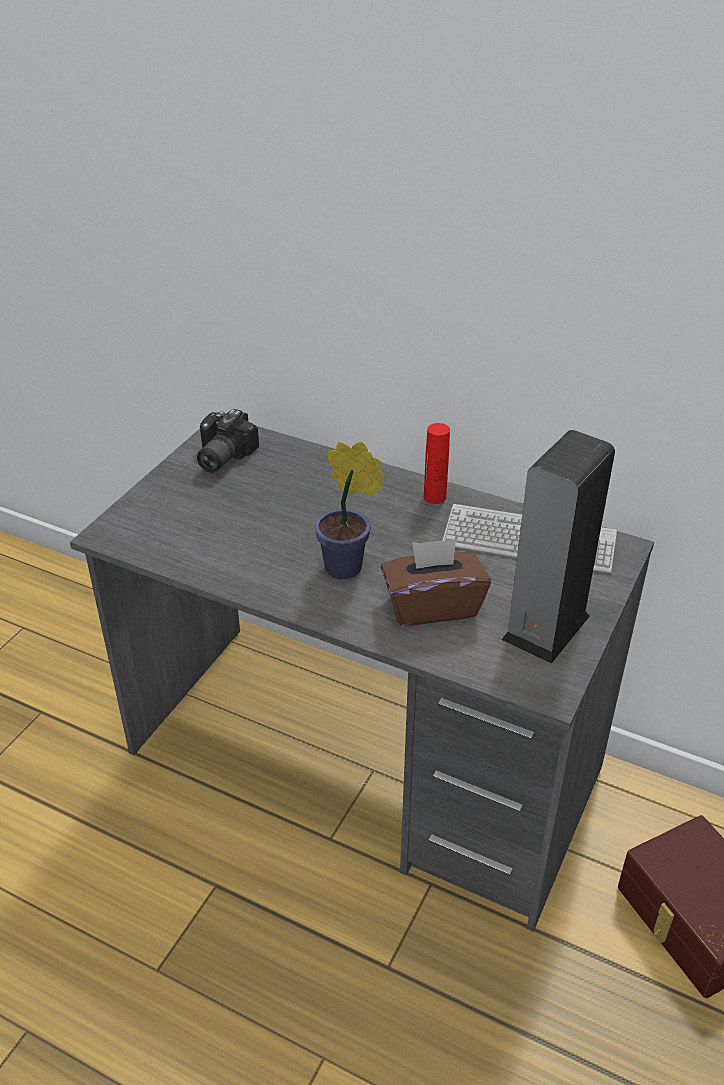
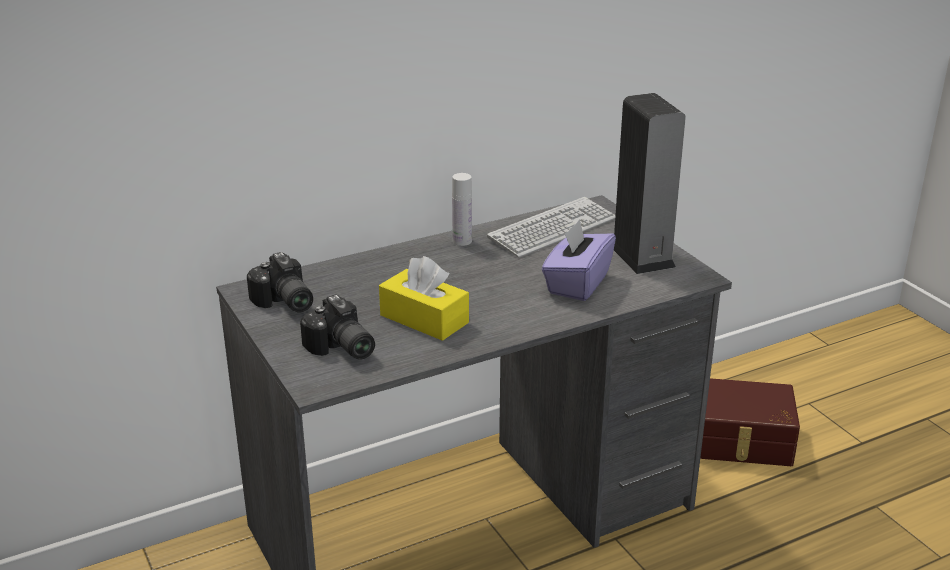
camera: 55 degrees left, 10 degrees down
(173, 520) = (340, 349): none -> camera
(266, 541) = (424, 319): none -> yellow tissue box
(348, 569) = (500, 299): potted plant -> none
(432, 606) = (577, 283): brown tissue box -> purple tissue box
(434, 497) = (462, 241): red bottle -> white bottle

